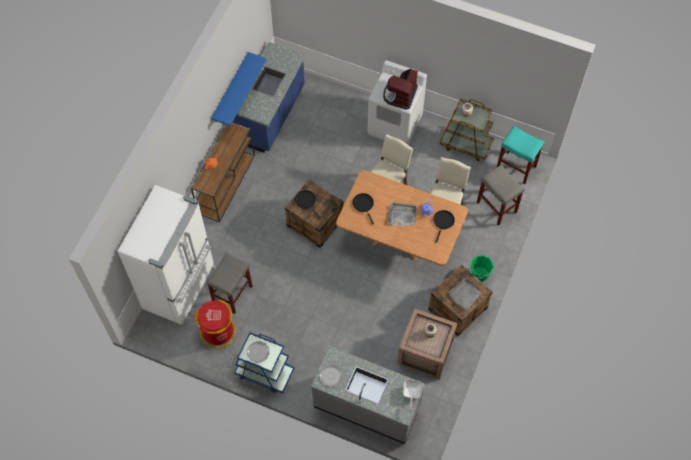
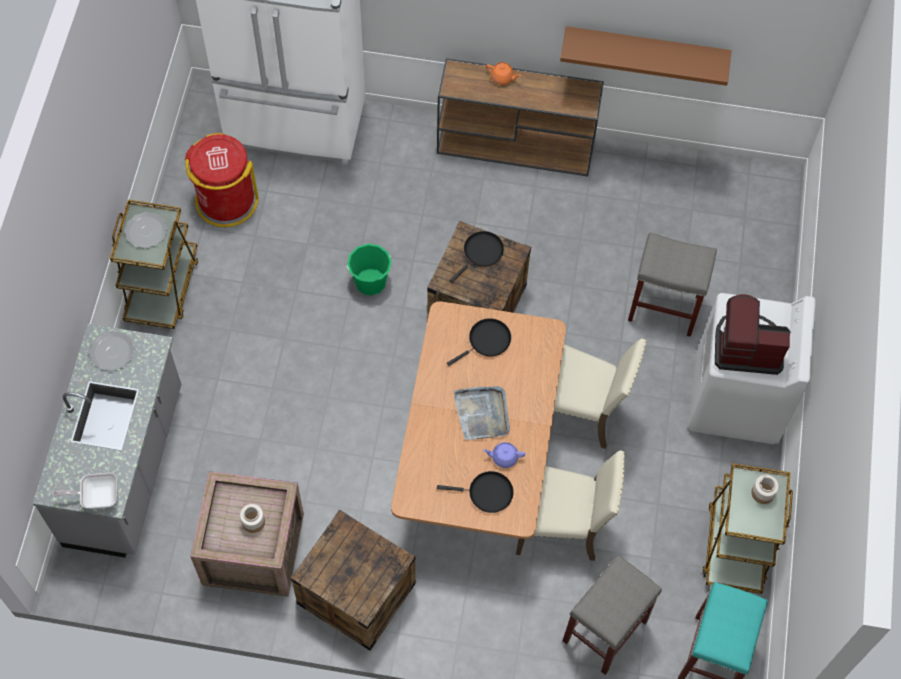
camera: 75 degrees right, 0 degrees up
(230, 89) = (646, 48): blue shelf -> brown shelf
(232, 294) = (300, 205): grey stool -> grey stool (663, 308)
(264, 373) = (162, 288): blue cart -> brown cart
(272, 115) = (684, 184): blue counter -> none
(464, 294) = (348, 573): grey tray -> none
(479, 274) = (440, 622): green bucket -> green bucket (370, 282)

